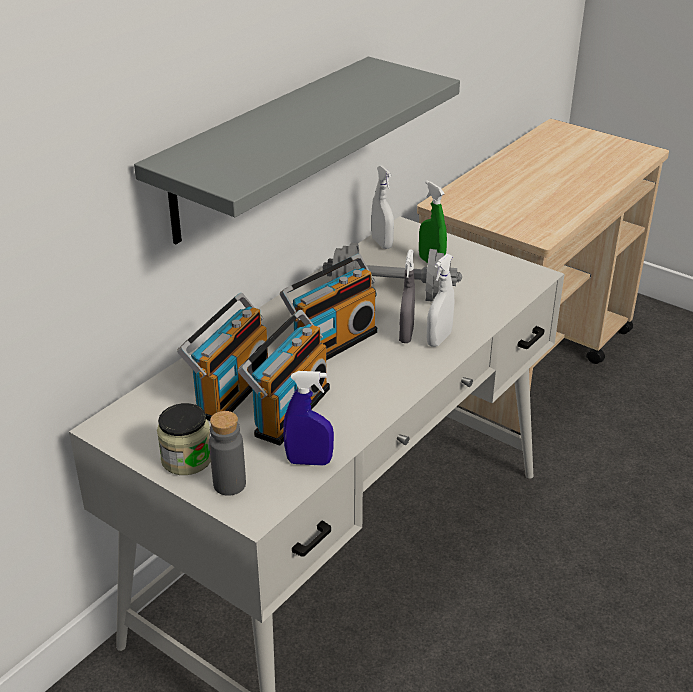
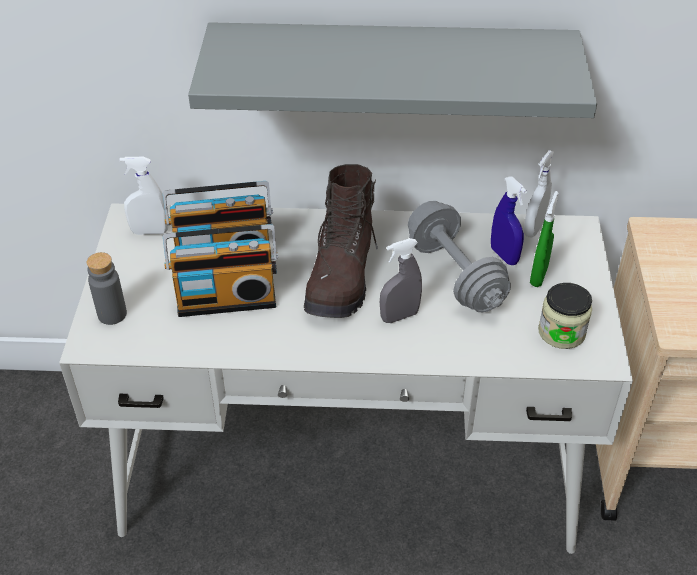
camera: 55 degrees right, 10 degrees up
(186, 459) = (124, 276): jar -> jar (561, 332)
(309, 461) = (172, 343): blue spray bottle -> blue spray bottle (504, 255)
(332, 343) = (342, 276): radio -> brown boot
(439, 339) = (414, 340): white spray bottle -> white spray bottle (150, 231)

